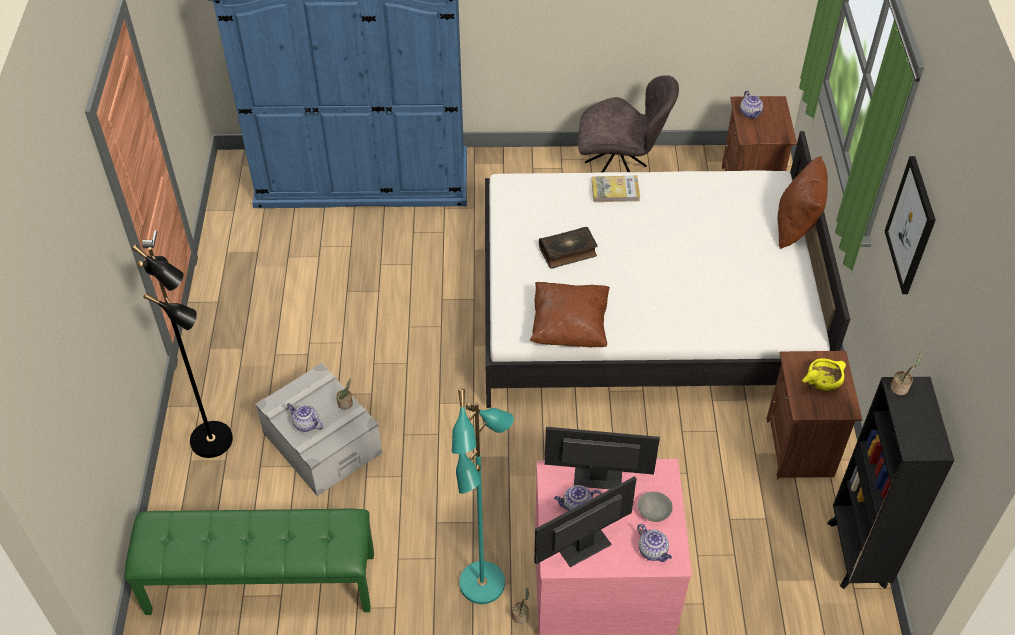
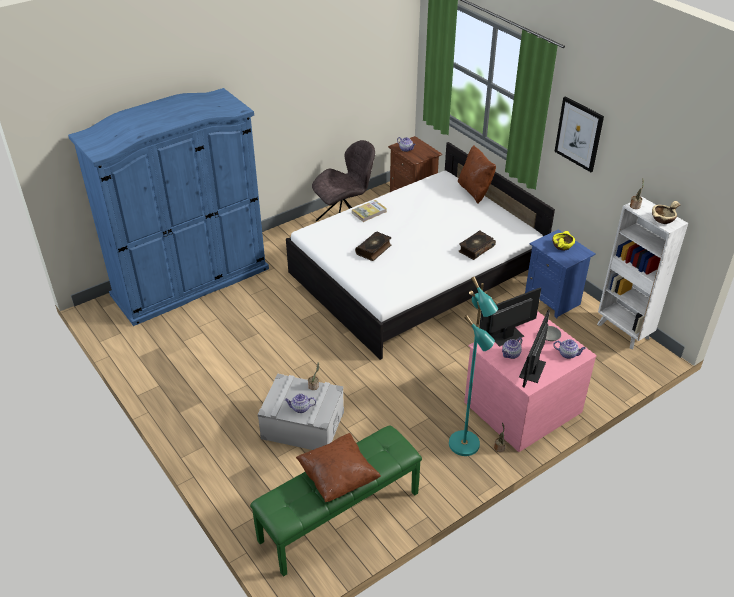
camera: 35 degrees left, 10 degrees down
(213, 440) = (231, 459): black floor lamp -> none
(569, 327) = (411, 283): brown pillow -> brown pillow (338, 478)
(706, 320) = (476, 249): none -> book
(801, 447) = (553, 299): brown nightstand -> blue nightstand
(856, 555) = (623, 332): black bookcase -> white bookcase
(918, 433) = (663, 219): none -> beige bowl

